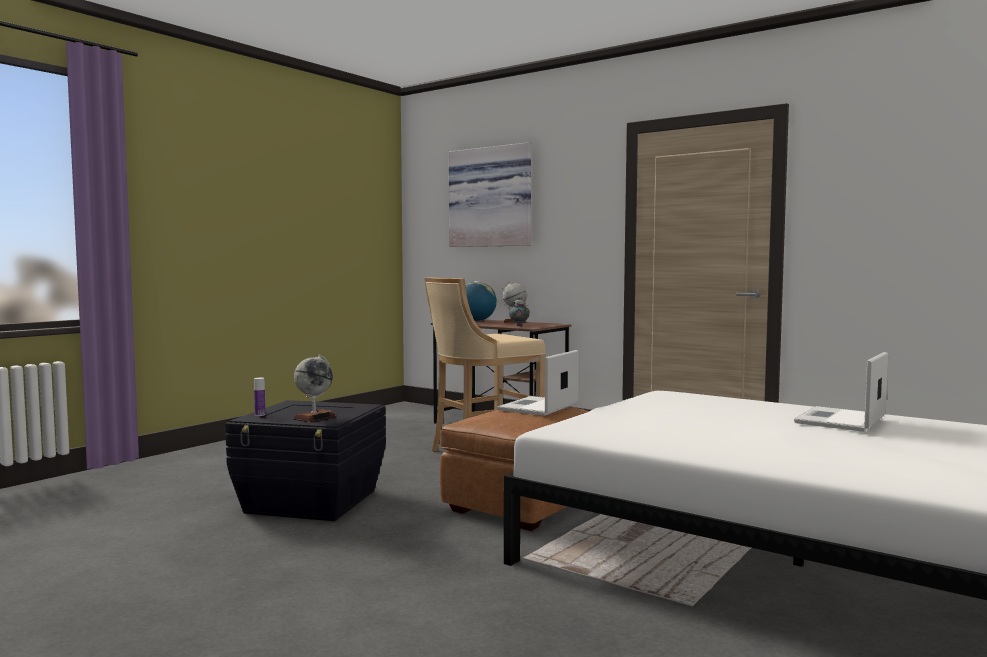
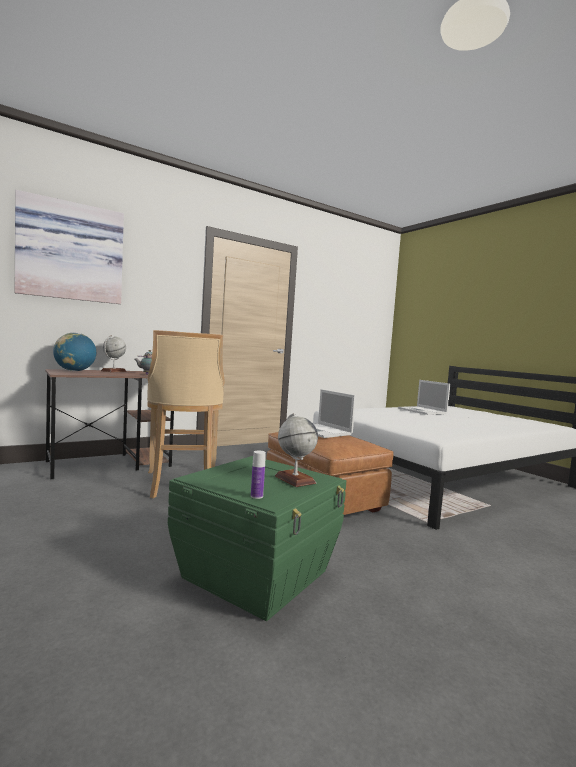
camera: 70 degrees left, 0 degrees up
(312, 502) = (257, 574): black storage box -> green storage box

